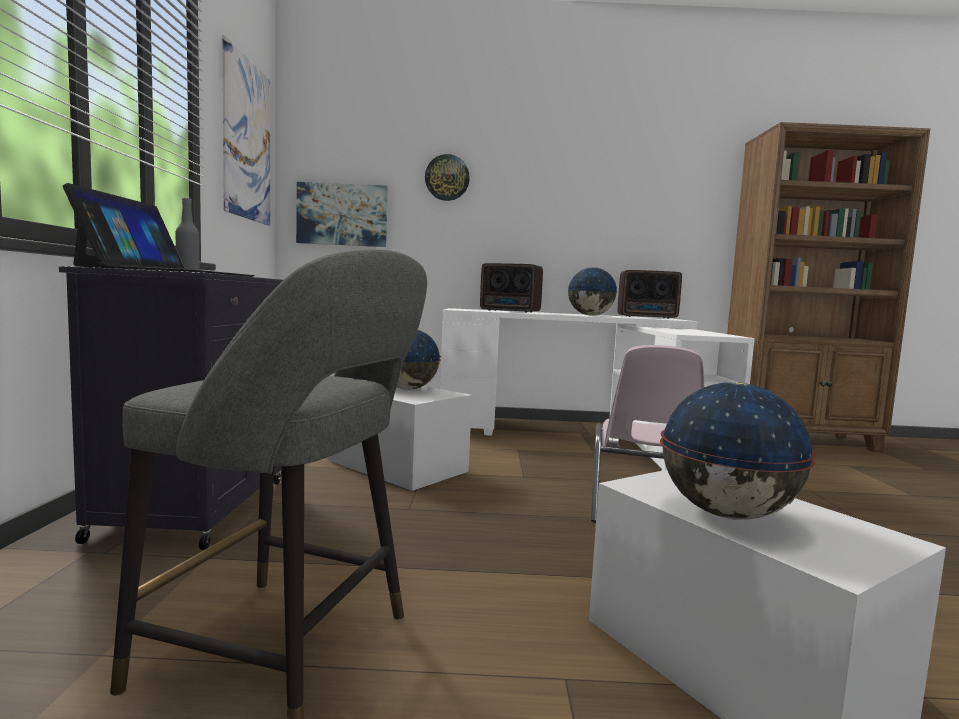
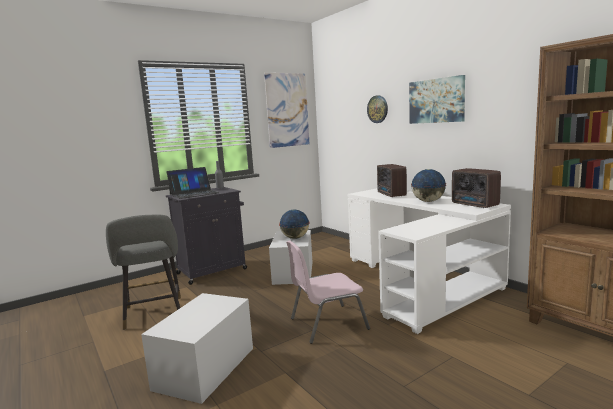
camera: 55 degrees right, 5 degrees up
(342, 215) = (338, 135): picture -> picture (436, 101)
(725, 514) = (190, 312): globe -> none

